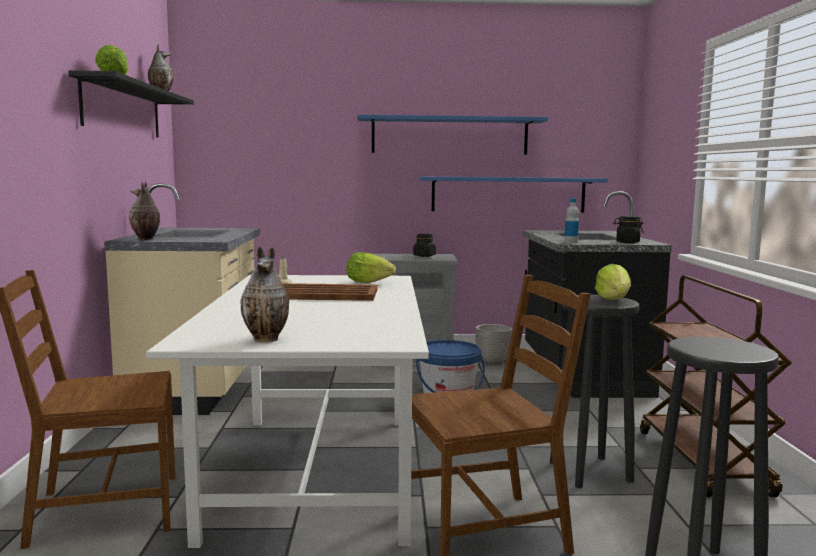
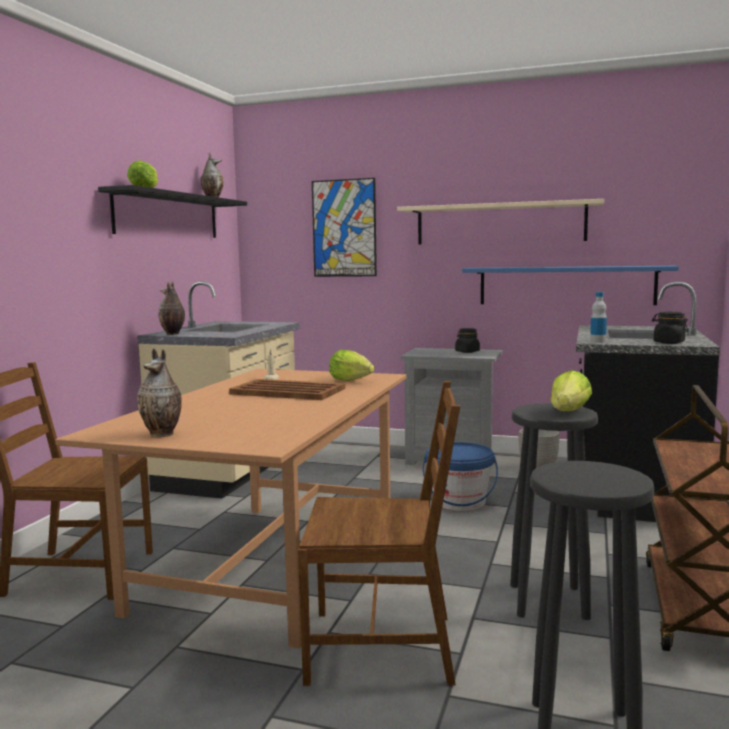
camera: 20 degrees right, 0 degrees up
(294, 133) = (344, 228): none -> picture
(315, 471) = (271, 563): white dining table -> brown dining table
(449, 136) = (500, 224): blue shelf -> beige shelf

